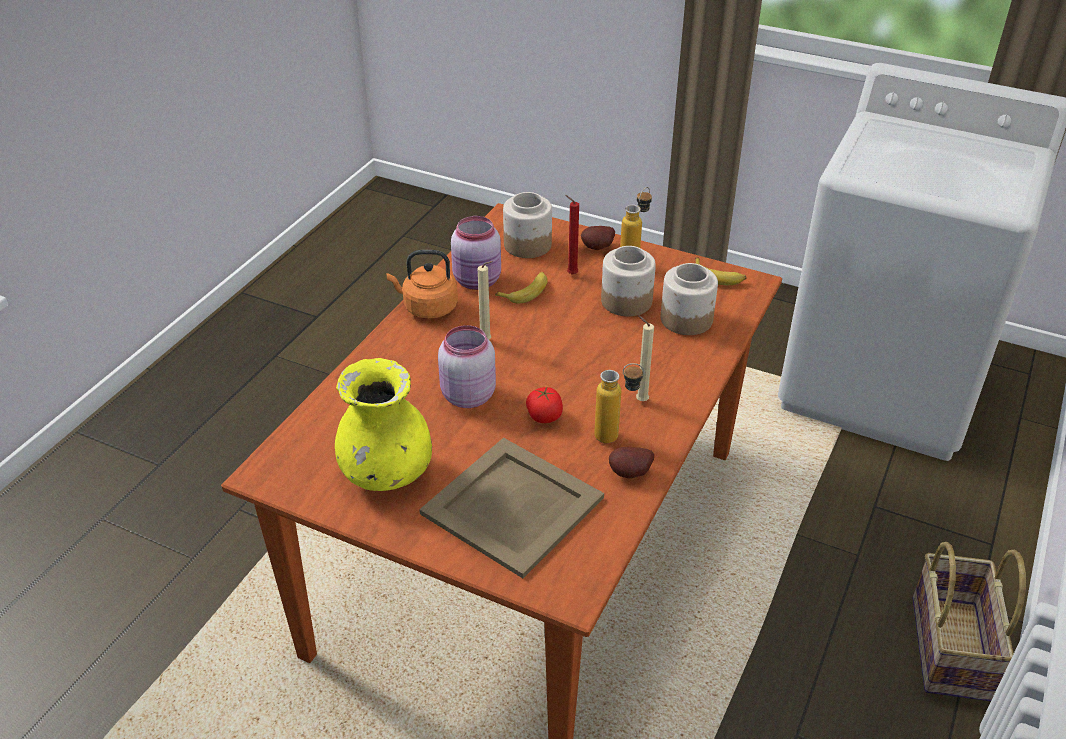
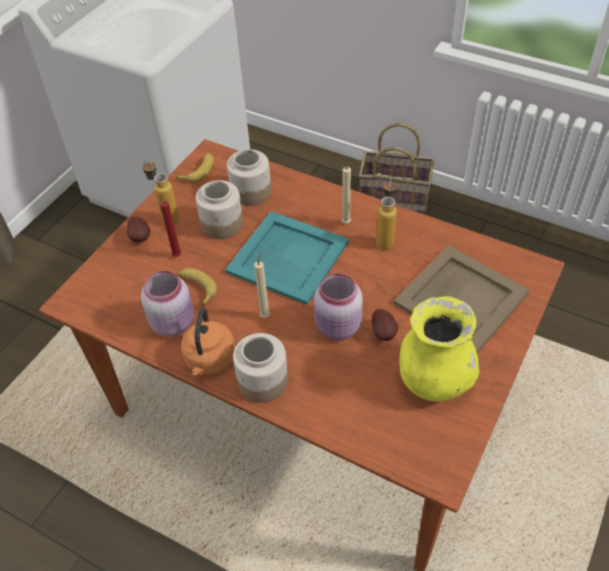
camera: 85 degrees left, 10 degrees up
(527, 245) = (123, 286): jar -> jar (263, 381)
(544, 417) = (364, 278): tomato -> none
(577, 355) = (289, 256): none -> turquoise tray
(631, 474) = (423, 233): potato -> potato (384, 333)

